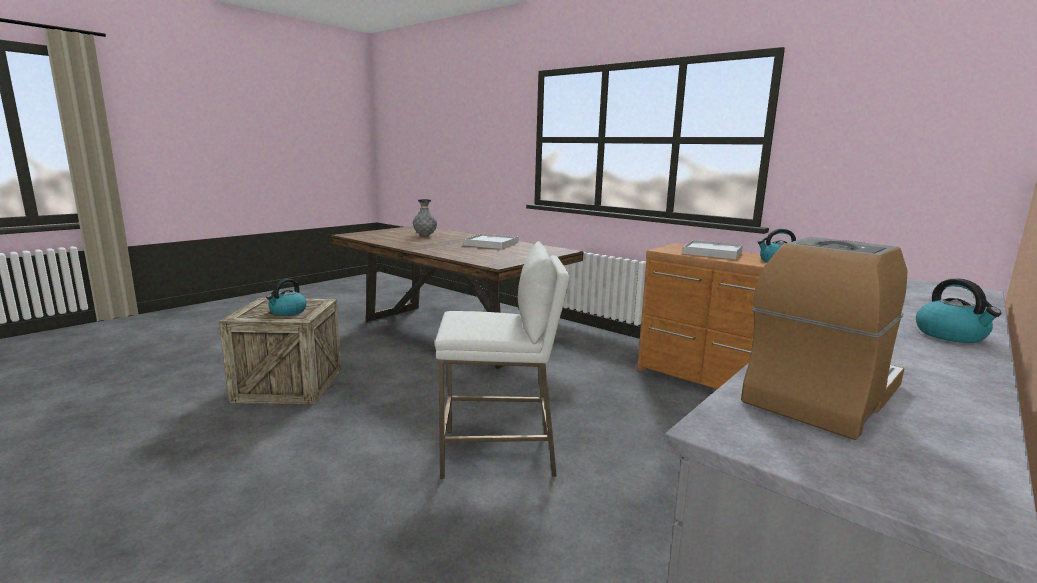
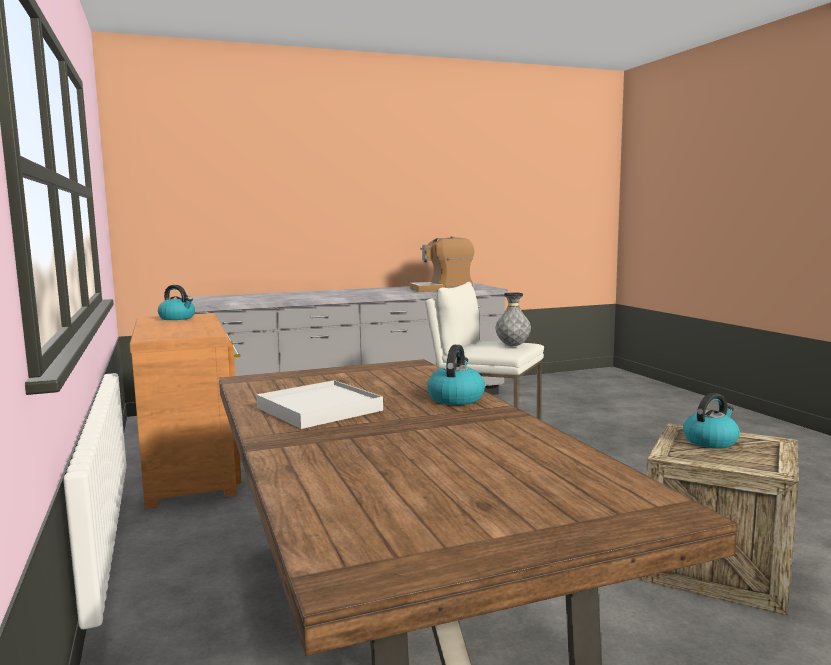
camera: 150 degrees left, 5 degrees down
(425, 236) = (414, 468): grey vase -> grey vase (513, 346)
(713, 252) = (176, 328): white tray -> none
(951, 335) = (327, 292): kettle -> kettle (455, 398)

